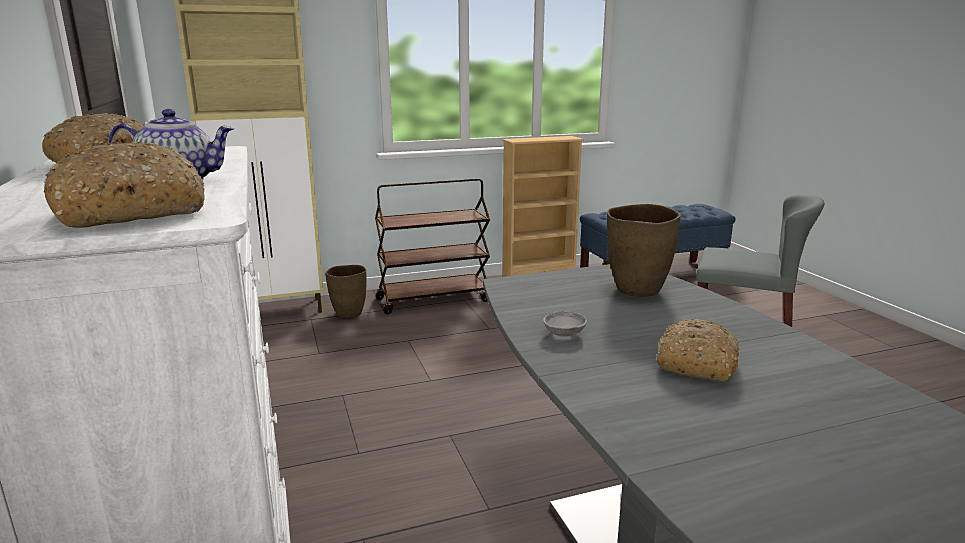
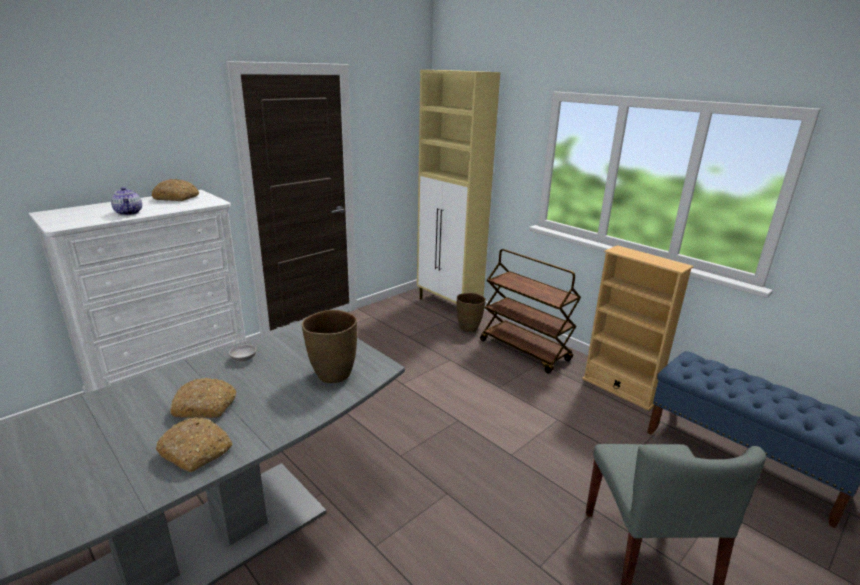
camera: 65 degrees right, 5 degrees up
(134, 212) = (70, 219): bread -> bread (196, 451)

